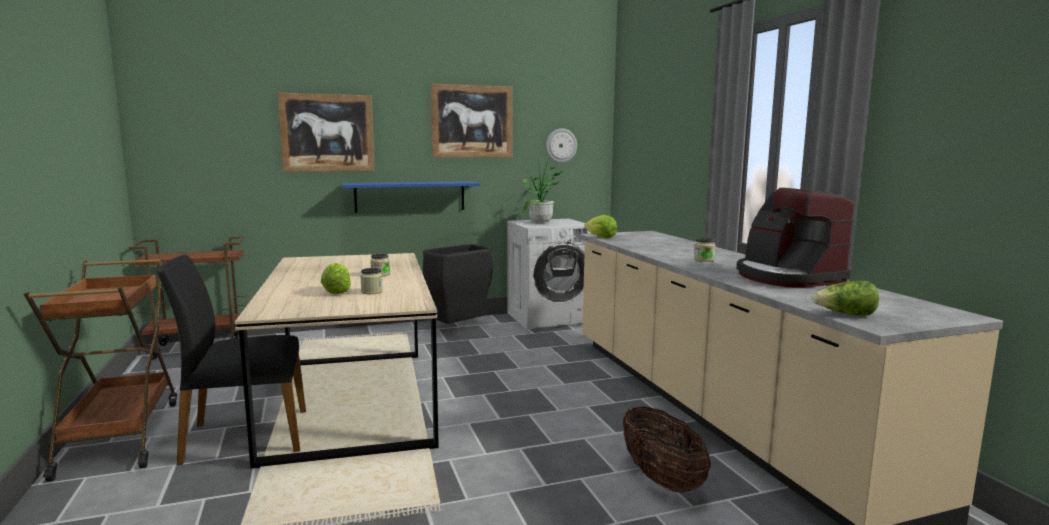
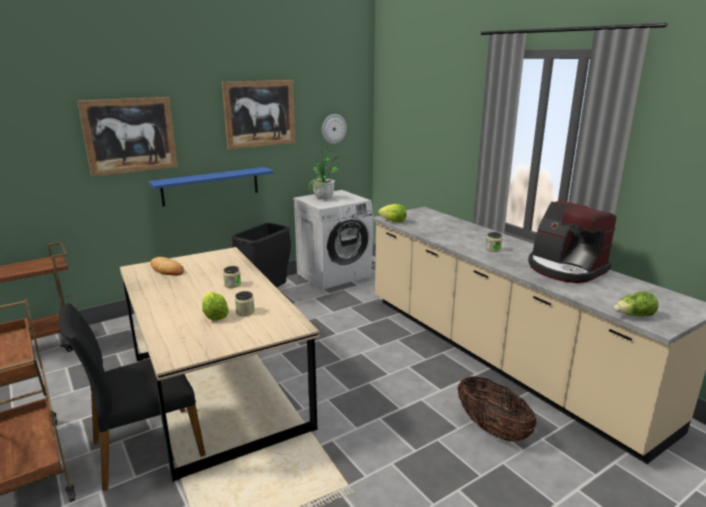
camera: 15 degrees left, 10 degrees up
(326, 262) = (167, 270): none -> bread

